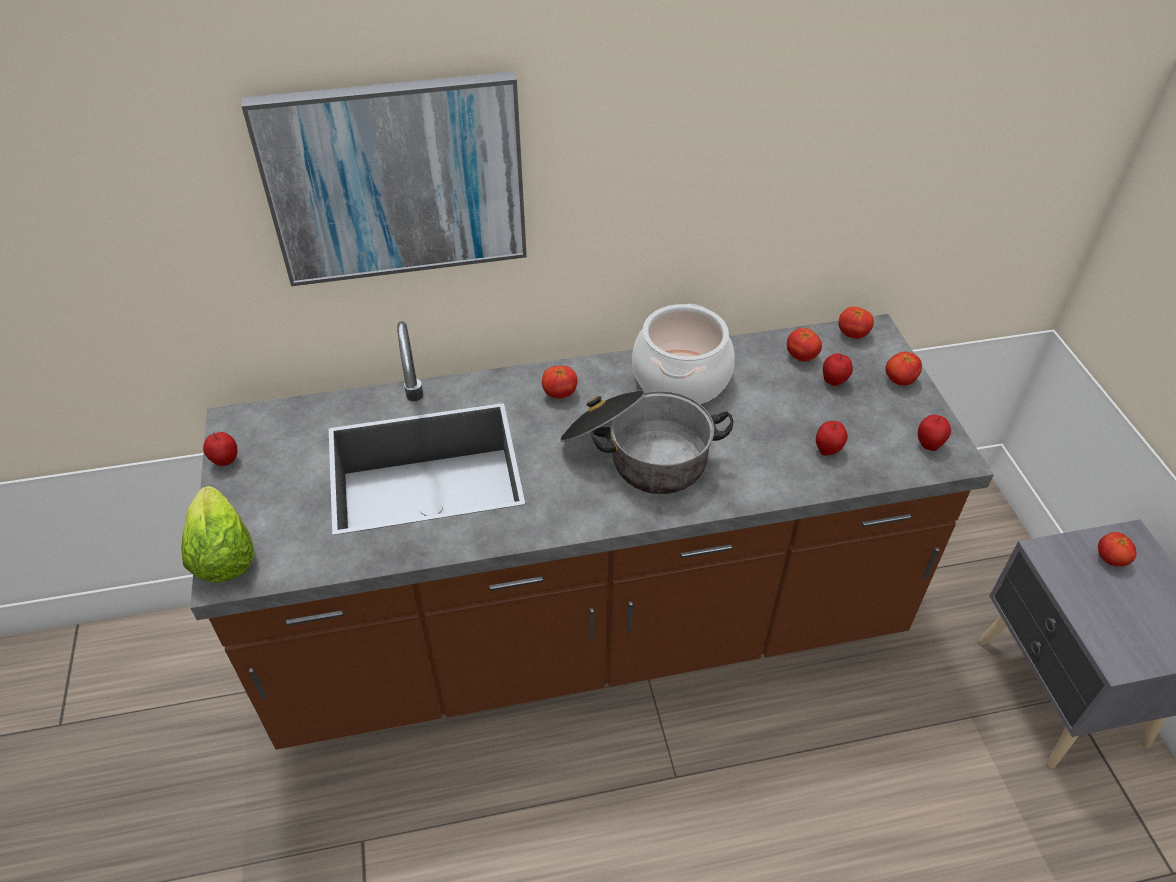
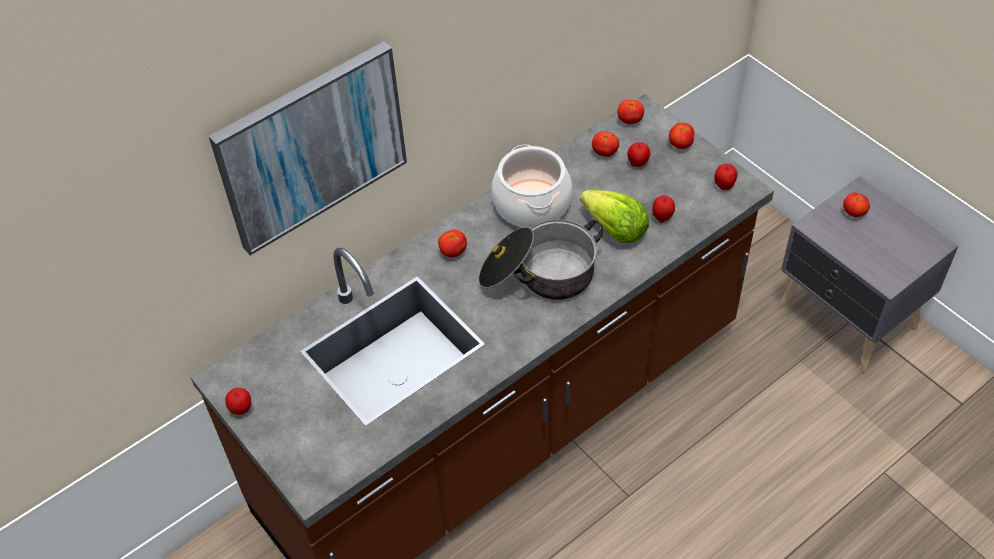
camera: 25 degrees left, 5 degrees up
(223, 555) = (297, 475): lettuce -> lettuce (615, 230)

